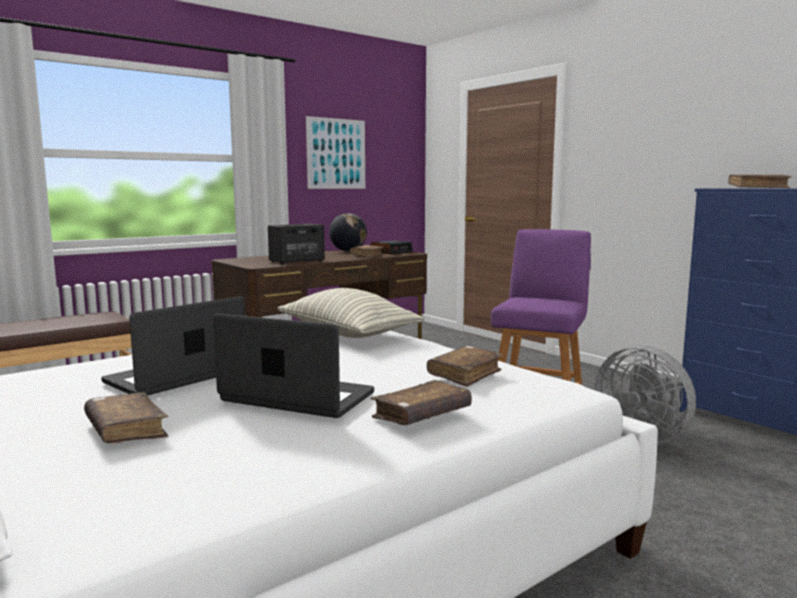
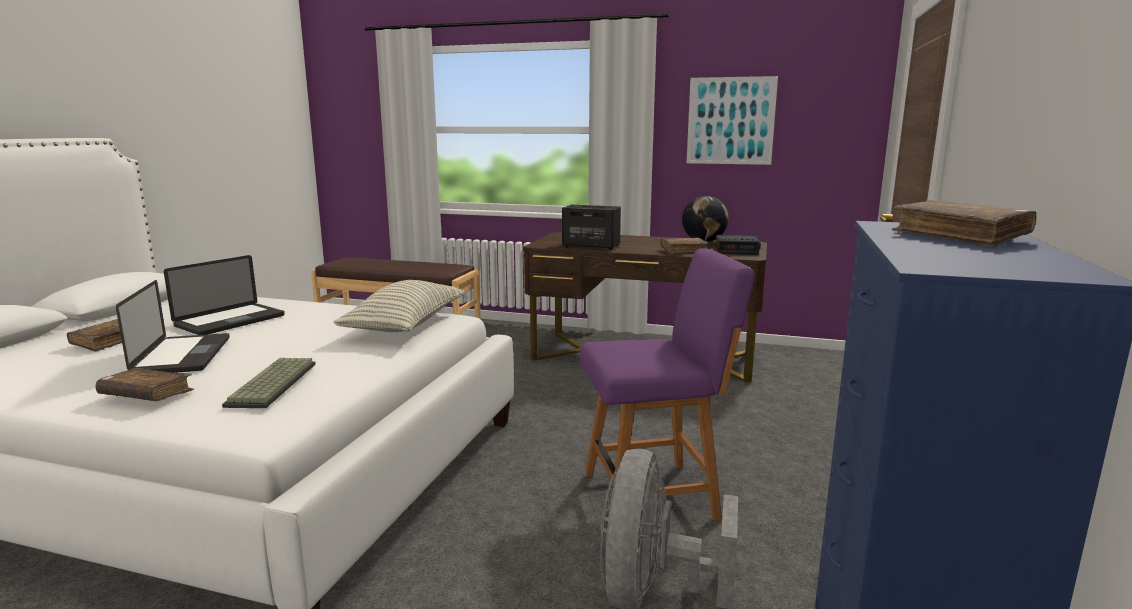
camera: 55 degrees right, 5 degrees up
(176, 377) = (230, 321): laptop -> laptop turned 120 degrees clockwise
(465, 374) = (274, 384): brown book -> keyboard

